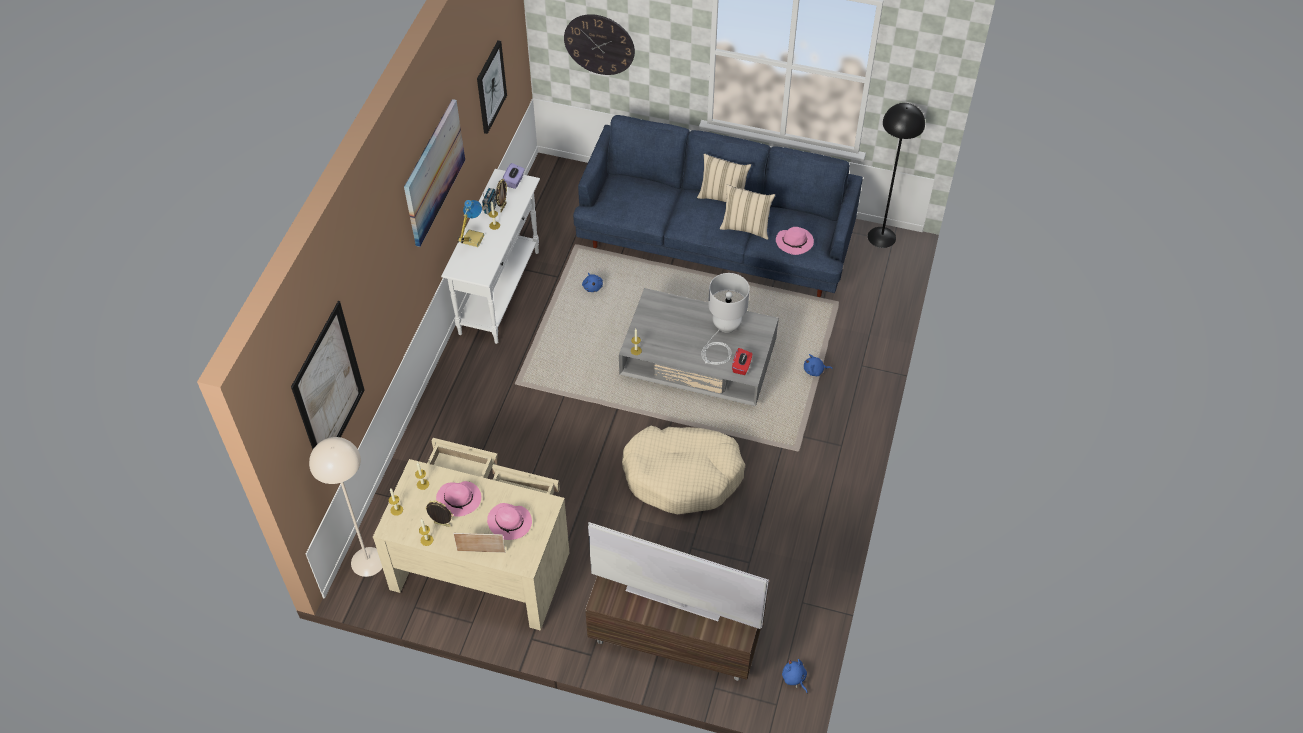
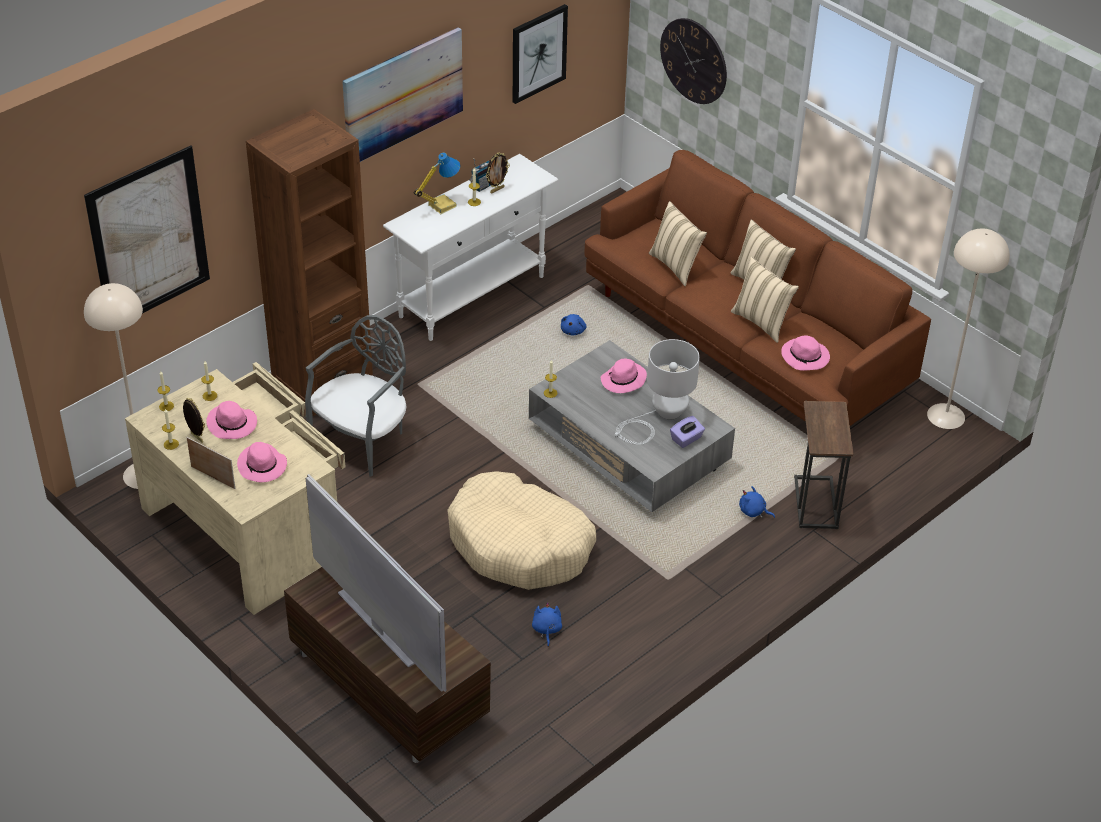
camera: 30 degrees right, 10 degrees down
(444, 416) = (322, 382): none -> brown bookcase
(510, 449) = (363, 440): none -> grey chair
(514, 181) = (529, 172): purple tissue box -> purple tissue box (686, 439)
(655, 208) = (676, 266): none -> beige pillow
(678, 316) = (623, 381): none -> pink hat
(715, 242) = (744, 343): blue sofa -> brown sofa
(741, 366) = (652, 456): red tissue box -> none
(794, 678) = (477, 792): blue plush toy -> blue plush toy (546, 630)
(849, 344) = (816, 503): none -> brown side table
(882, 237) = (946, 416): black floor lamp -> beige floor lamp

